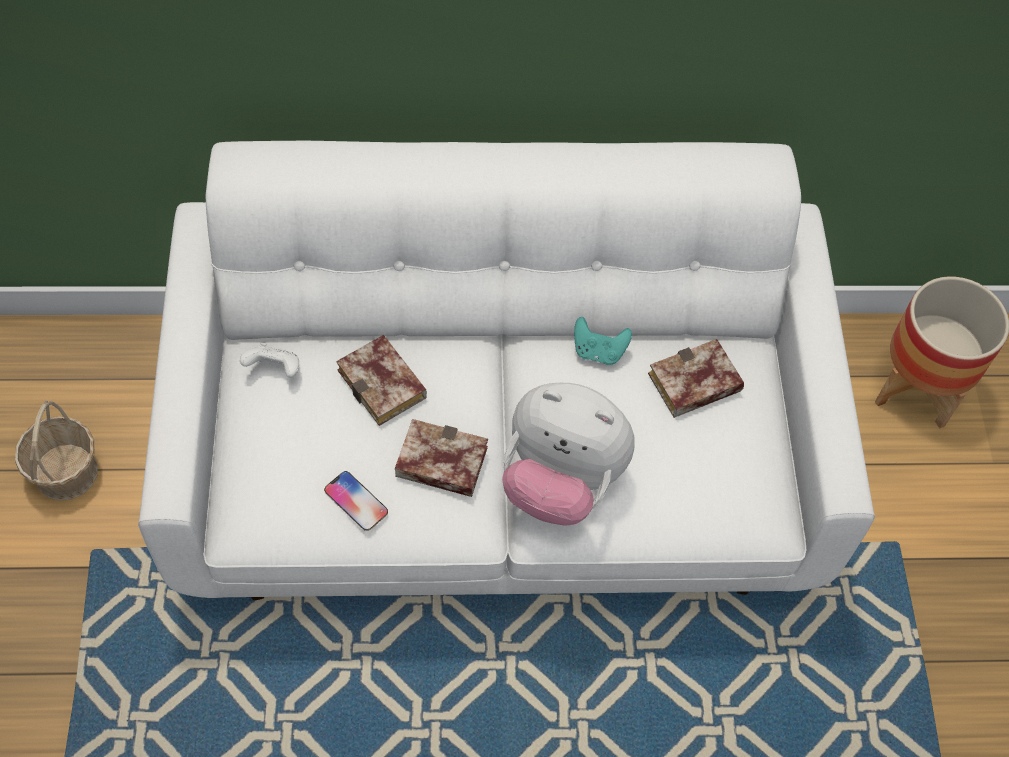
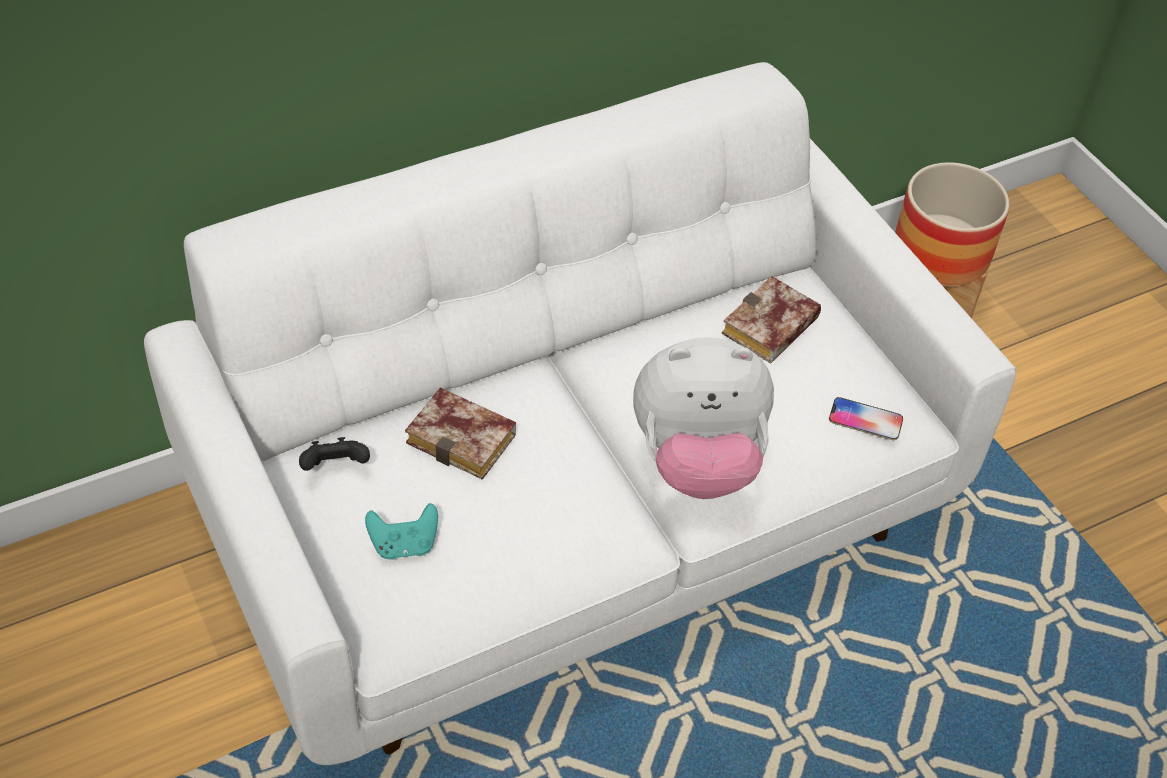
camera: 25 degrees left, 10 degrees down
(67, 472) = (94, 710): basket -> none
(275, 369) = (336, 467): white game controller -> black game controller
(356, 501) = (501, 561): phone -> phone (865, 420)
(437, 464) = (565, 493): book -> none
(598, 351) = (661, 331): turquoise game controller -> turquoise game controller (404, 545)

